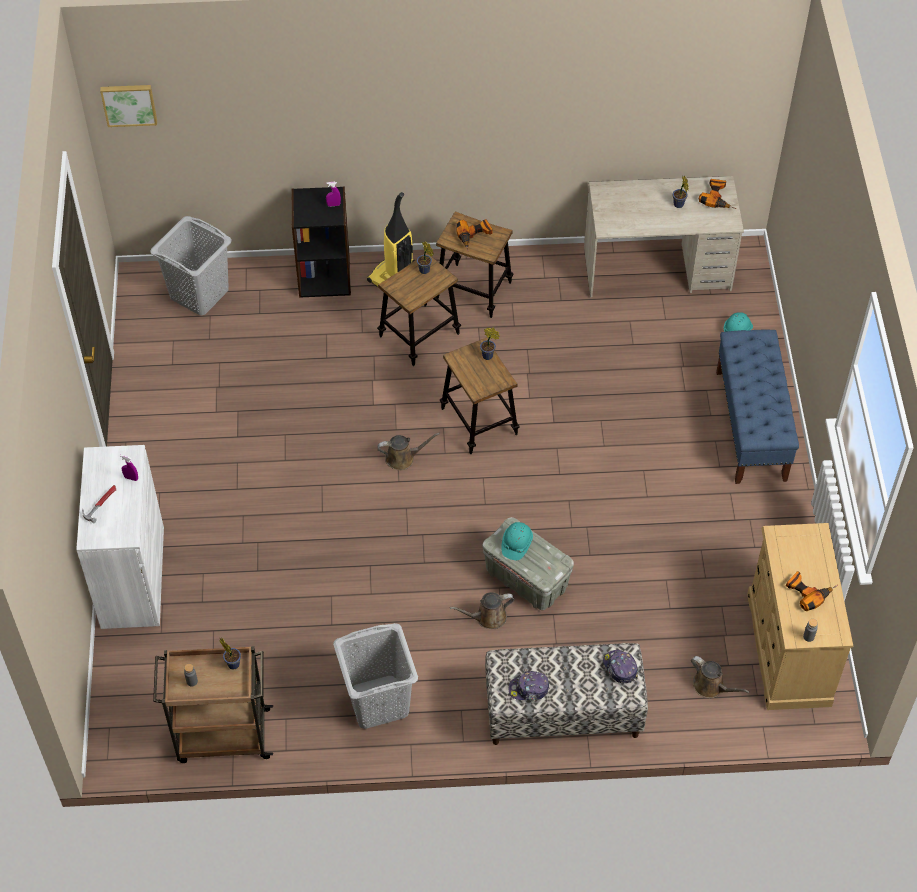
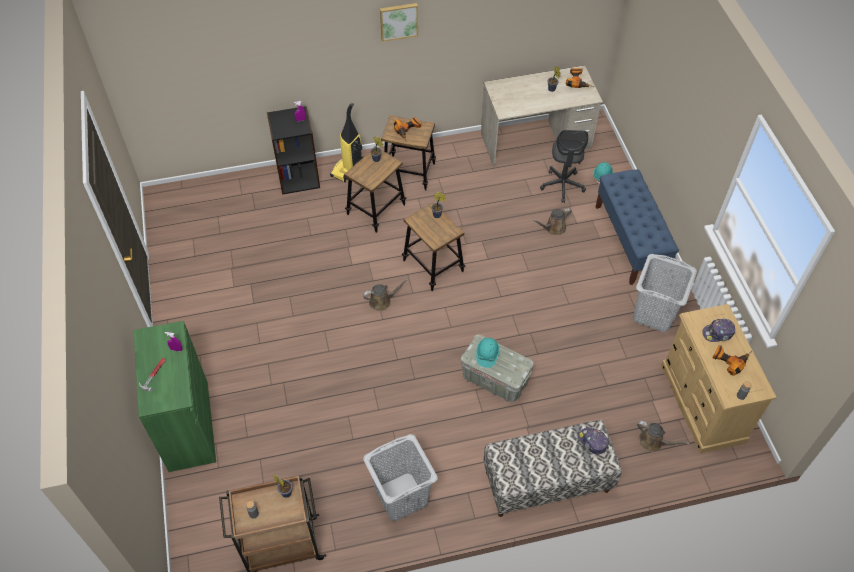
camera: 10 degrees left, 0 degrees up
(129, 104) = (132, 56): picture -> picture (398, 21)
(132, 577) = (188, 425): white cabinet -> green cabinet
(200, 294) = (207, 201): grey laundry basket -> grey laundry basket (654, 313)
(488, 617) = (472, 414): brown watering can -> brown watering can (553, 228)
(529, 689) = (526, 471): cap -> cap (718, 333)
(678, 337) = (562, 185): none -> grey office chair

